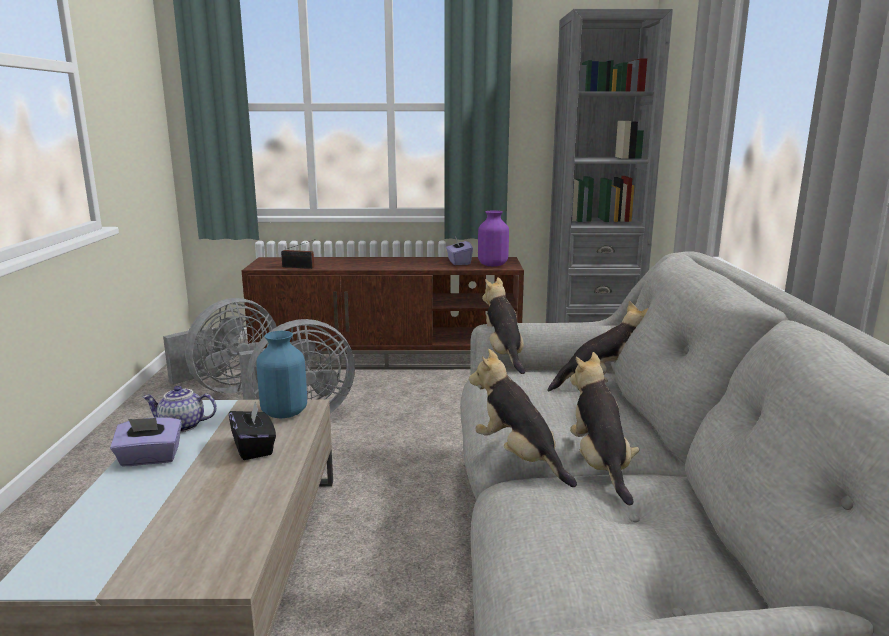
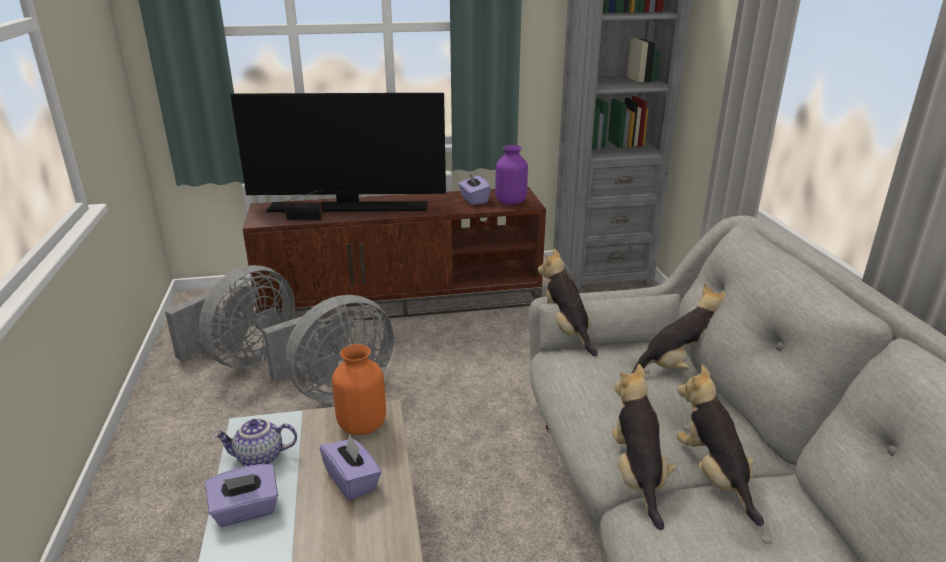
camera: 10 degrees left, 10 degrees up
(254, 448) = (352, 480): black tissue box -> purple tissue box
(283, 413) = (361, 425): blue vase -> orange vase
(342, 262) = (349, 207): none -> television
(519, 458) = (637, 476): plush toy -> plush toy turned 45 degrees clockwise

